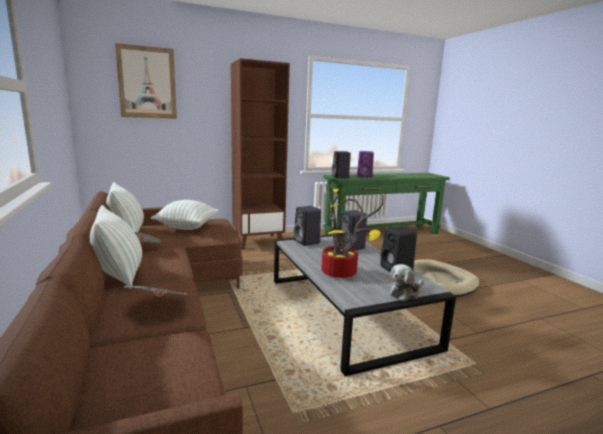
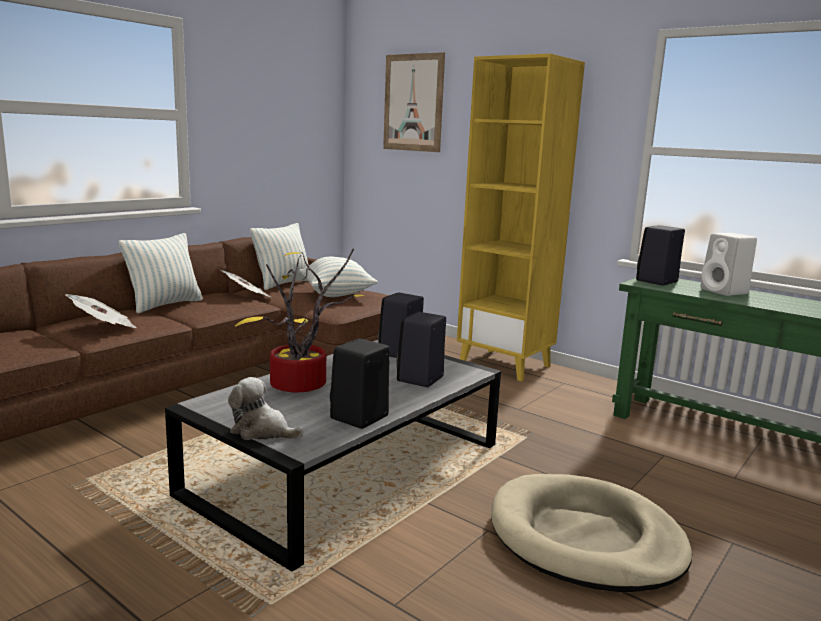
camera: 60 degrees right, 0 degrees up
(258, 241) = (505, 365): brown bookcase -> yellow bookcase
(365, 176) = (725, 292): purple speaker -> white speaker

